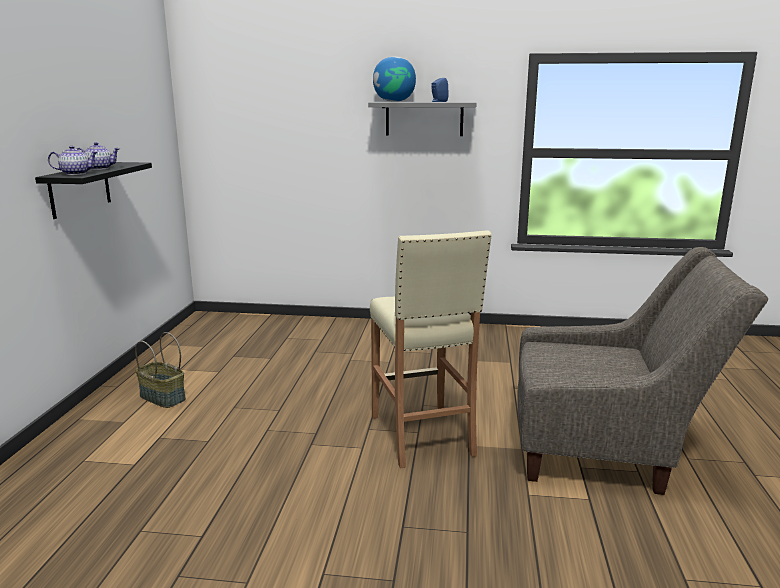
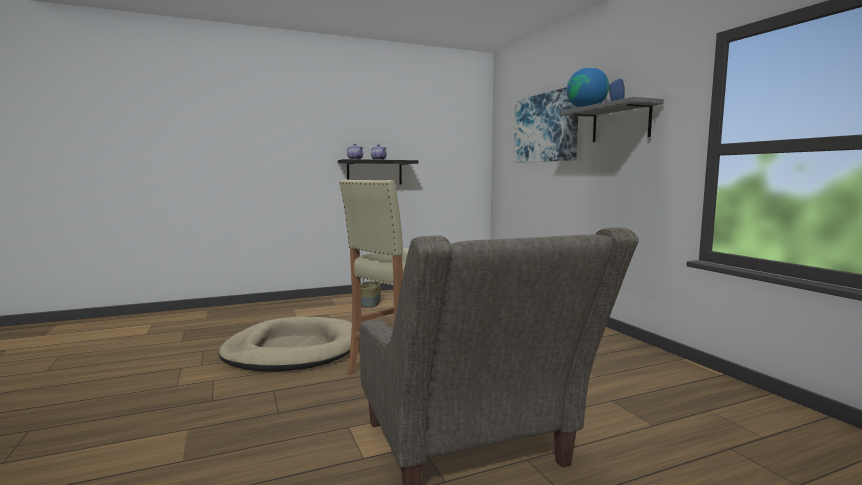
camera: 60 degrees right, 10 degrees down
(280, 491) = (293, 350): none -> beige dog bed
(300, 111) = (545, 128): none -> picture

